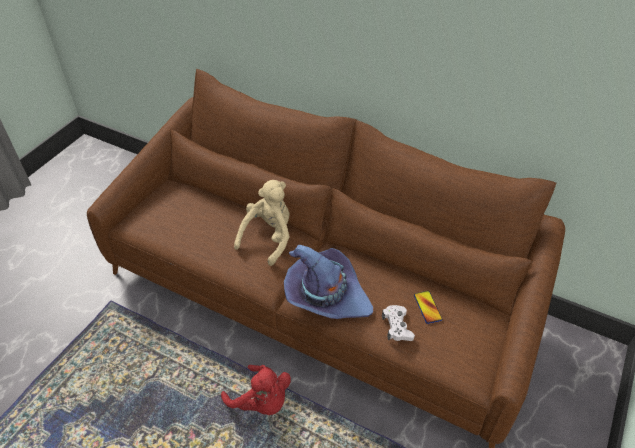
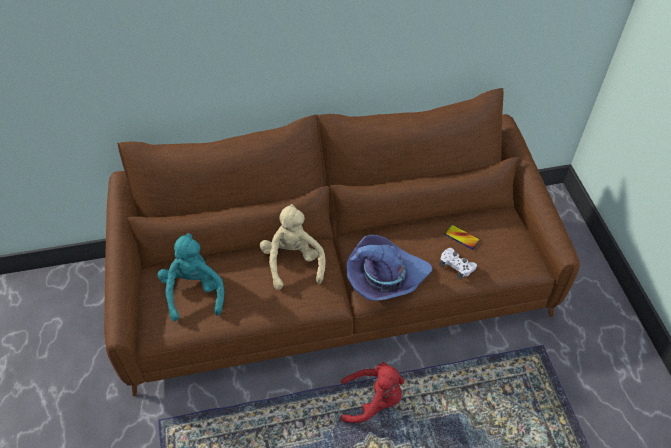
camera: 40 degrees left, 5 degrees up
(181, 214) = (194, 291): none -> turquoise plush toy

